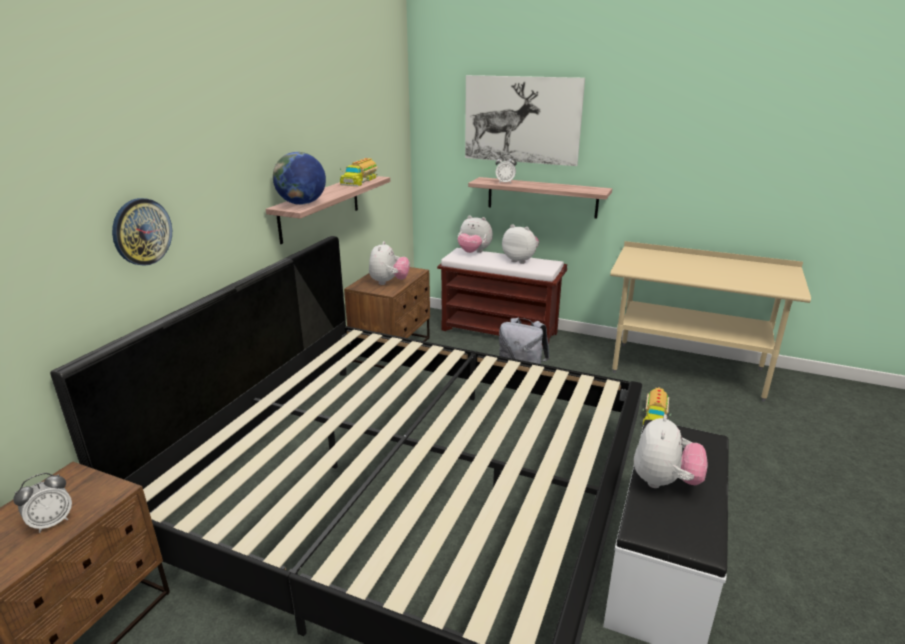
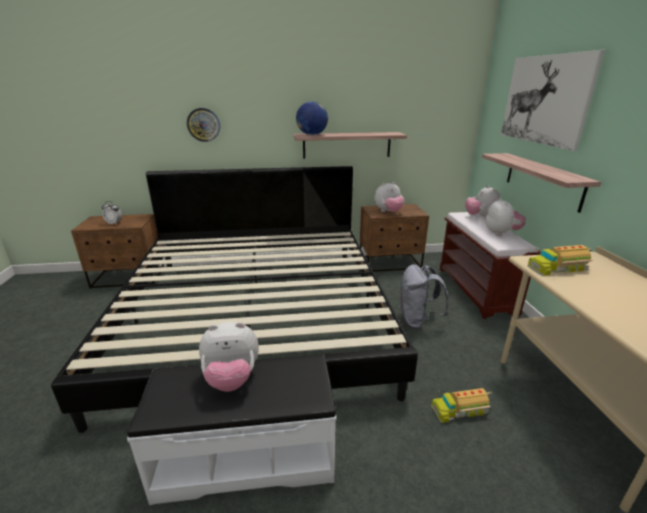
camera: 60 degrees right, 0 degrees up
(359, 181) = (382, 133): toy truck -> toy truck (557, 268)
(505, 182) = (510, 158): alarm clock -> none

